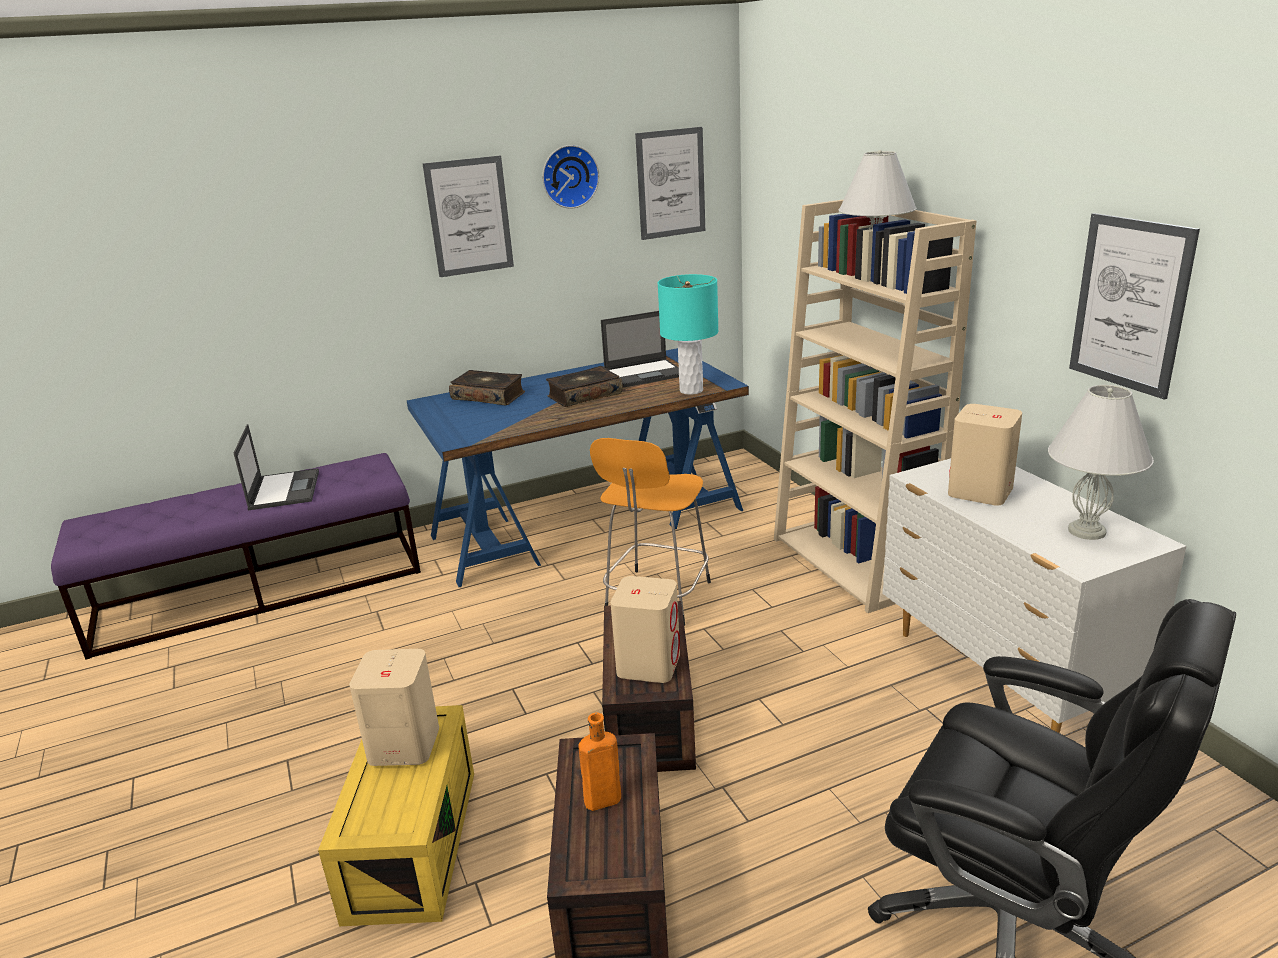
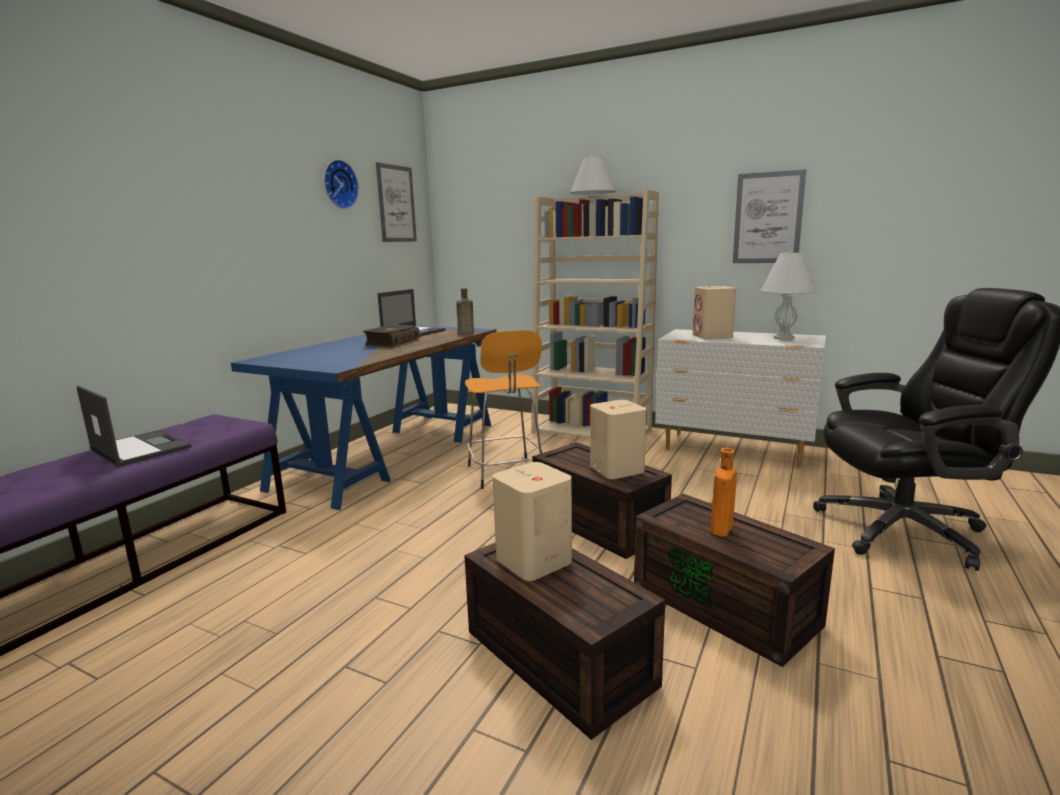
camera: 40 degrees left, 10 degrees down
(410, 841) = (554, 657): yellow storage box -> brown storage box
(469, 216) = (273, 202): picture -> none
(488, 396) = (309, 352): book -> none
(691, 390) = (464, 333): turquoise table lamp -> brown bottle

